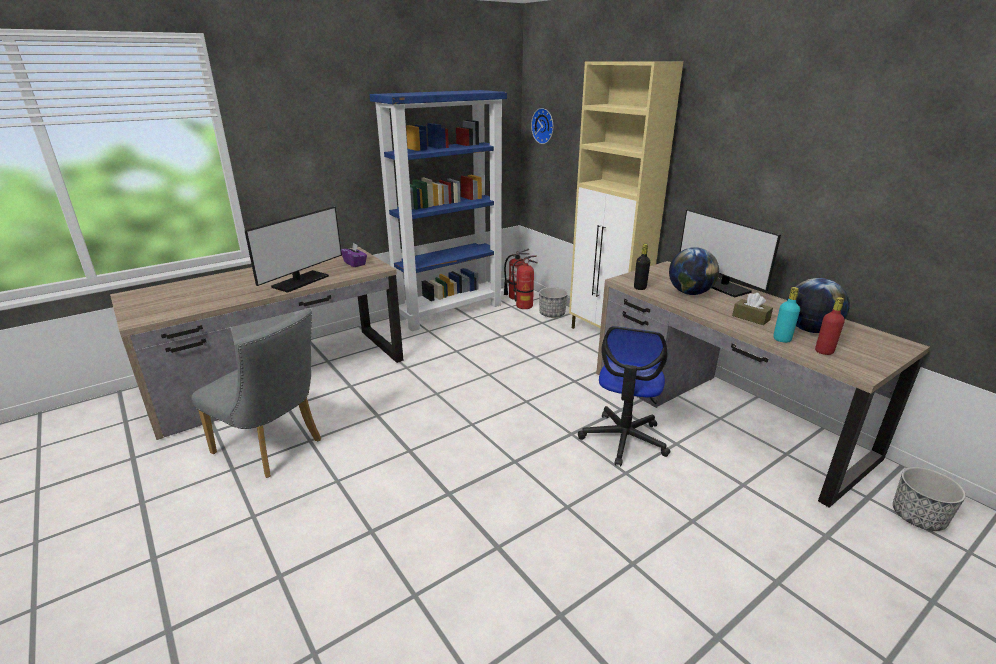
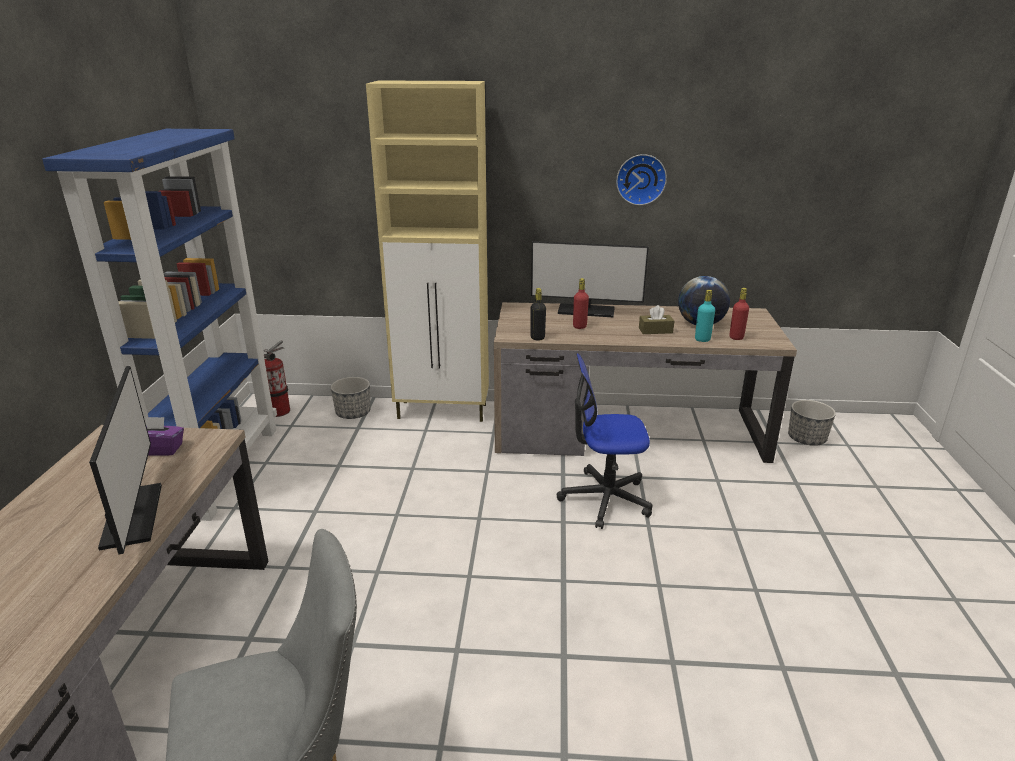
camera: 50 degrees left, 0 degrees up
(524, 306) = (306, 418): fire extinguisher -> none
(544, 126) = (260, 169): wall clock -> wall clock (641, 179)
(623, 439) = (605, 499): office chair -> office chair turned 120 degrees clockwise
(689, 293) = (579, 326): globe -> red bottle

